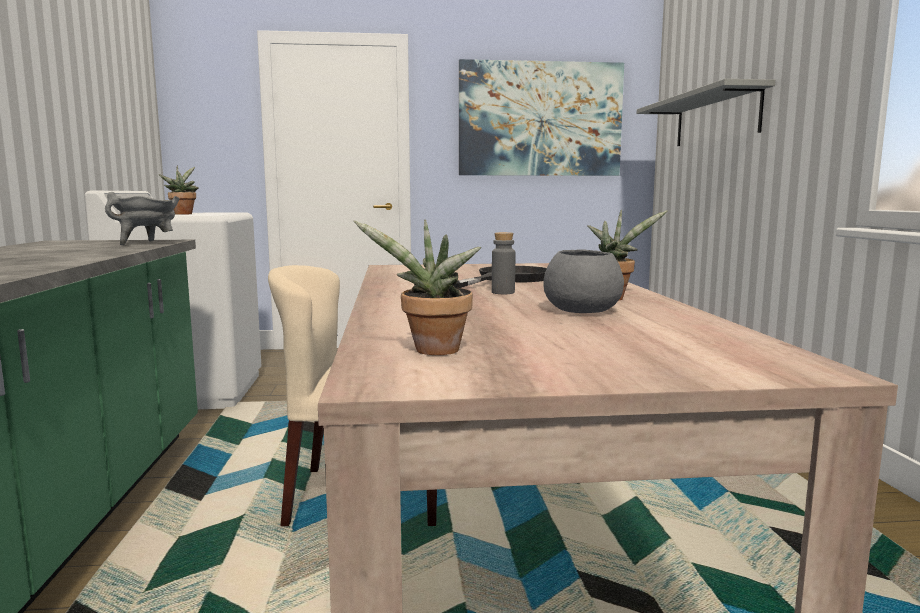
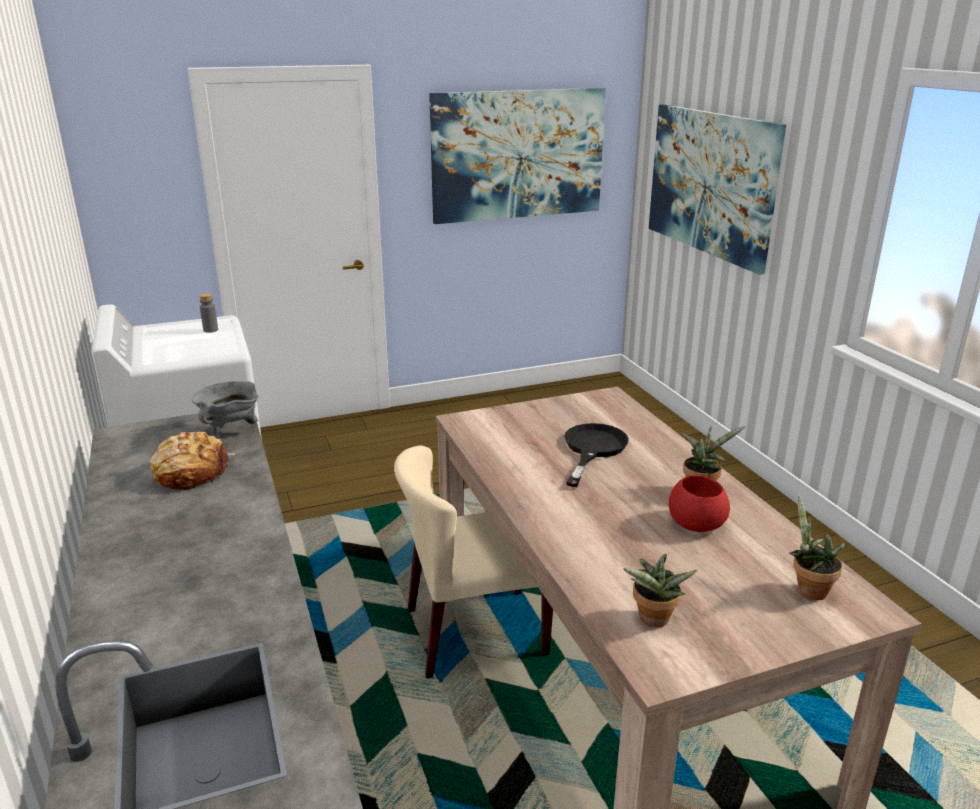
camera: 15 degrees left, 15 degrees up
(72, 249) = (191, 472): none -> bread
(183, 214) = (184, 343): potted plant -> potted plant (808, 589)
(503, 292) = (613, 487): grey bottle -> grey bottle (210, 330)
(581, 310) = (695, 522): grey bowl -> red bowl
(716, 118) = (710, 183): grey shelf -> picture

